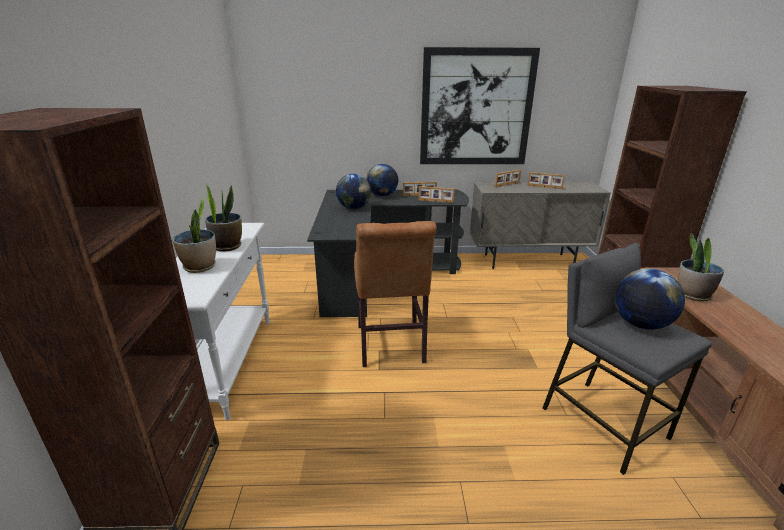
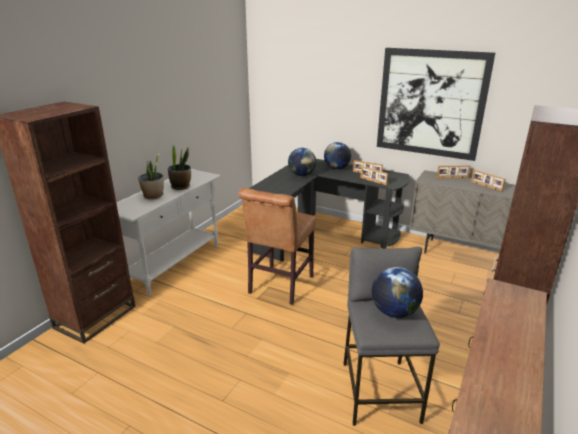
camera: 30 degrees right, 0 degrees up
(692, 295) = (499, 312): potted plant -> none

